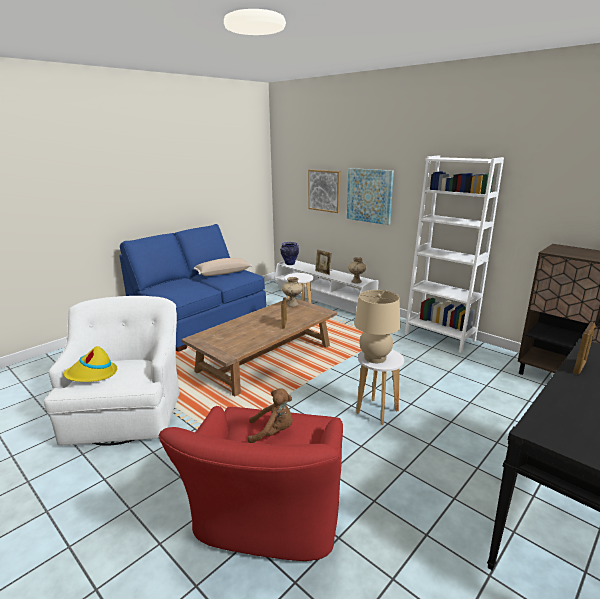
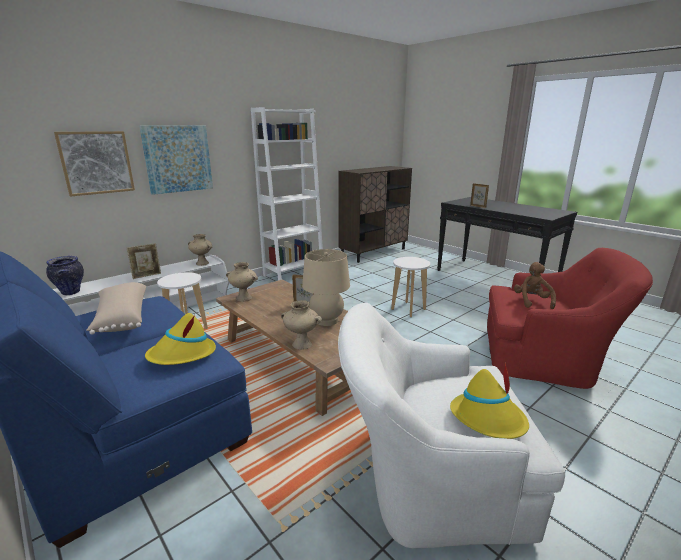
camera: 85 degrees left, 0 degrees up
(179, 290) = (182, 355): none -> yellow hat
(218, 329) = (301, 345): none -> beige vase
(375, 358) = (412, 263): beige table lamp -> beige table lamp (326, 320)

